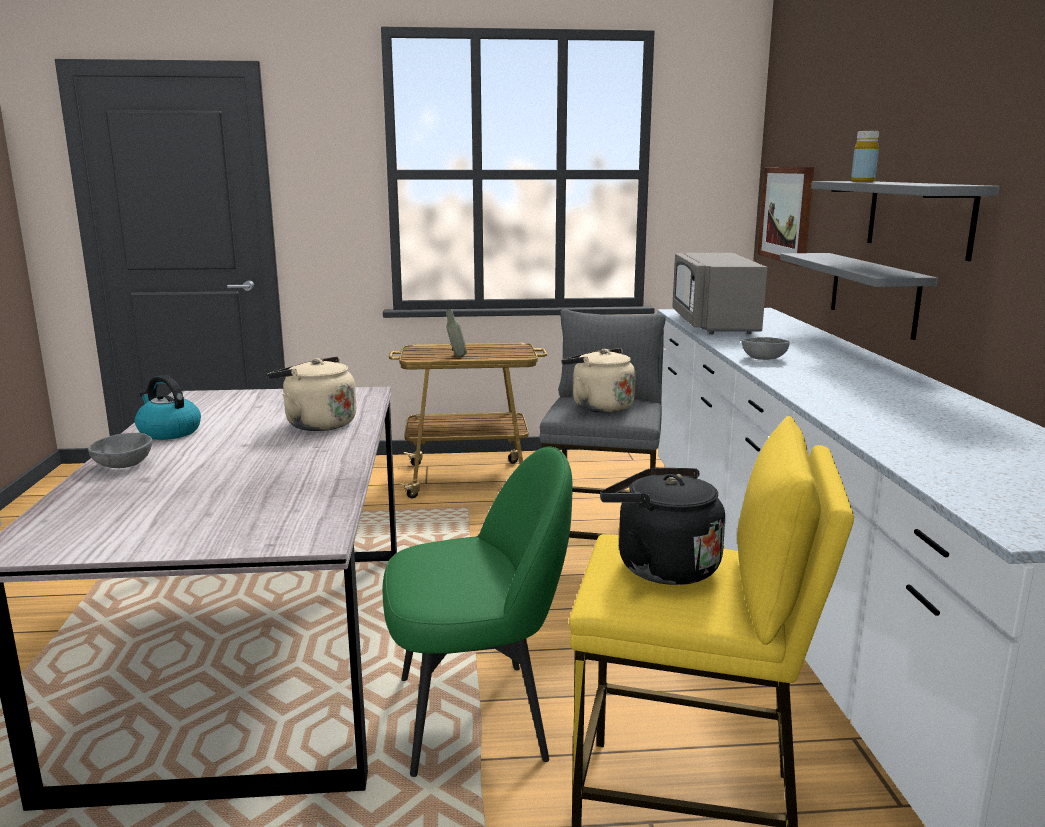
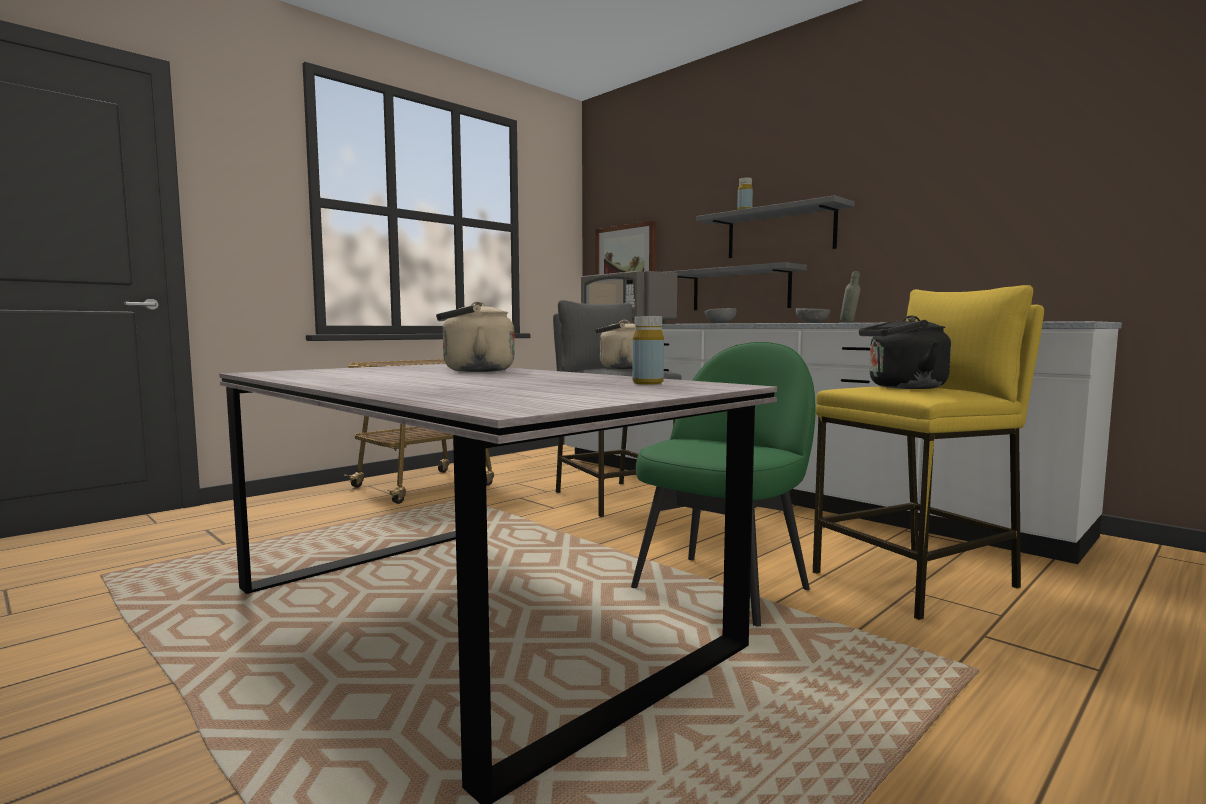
camera: 40 degrees left, 10 degrees down
(123, 465) = (383, 387): grey bowl -> grey bowl (813, 323)
(168, 432) = (339, 379): kettle -> none
(290, 508) = (647, 383): none -> yellow bottle
(456, 357) = (423, 363): grey bottle -> grey bottle (849, 322)

